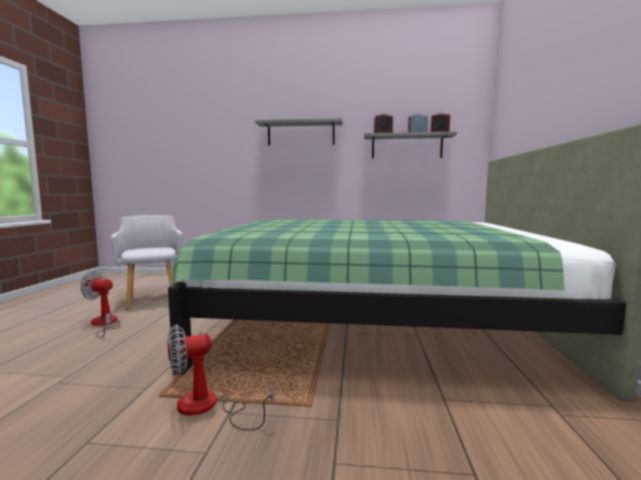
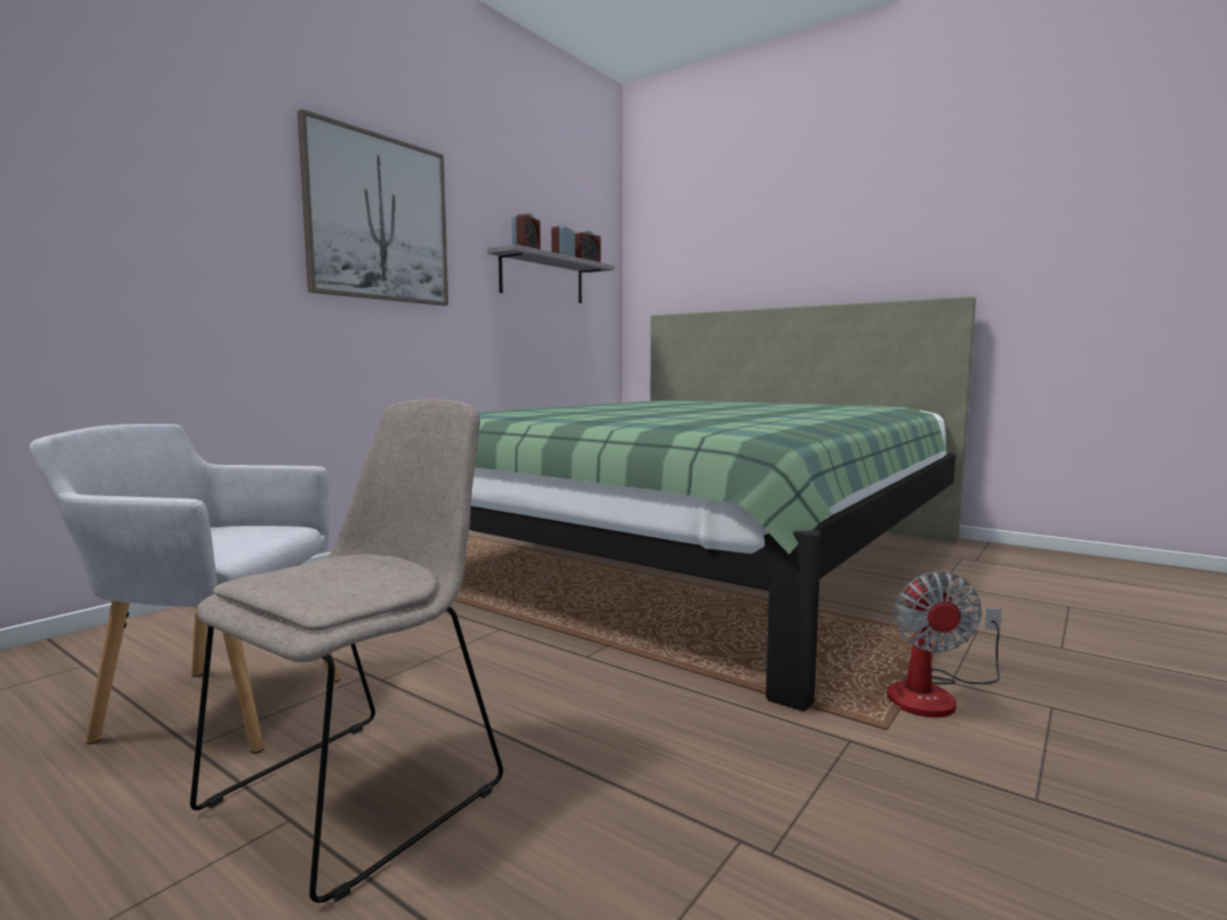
camera: 60 degrees left, 0 degrees up
(104, 324) = (363, 791): fan -> beige chair
(301, 134) = (378, 218): grey shelf -> picture

